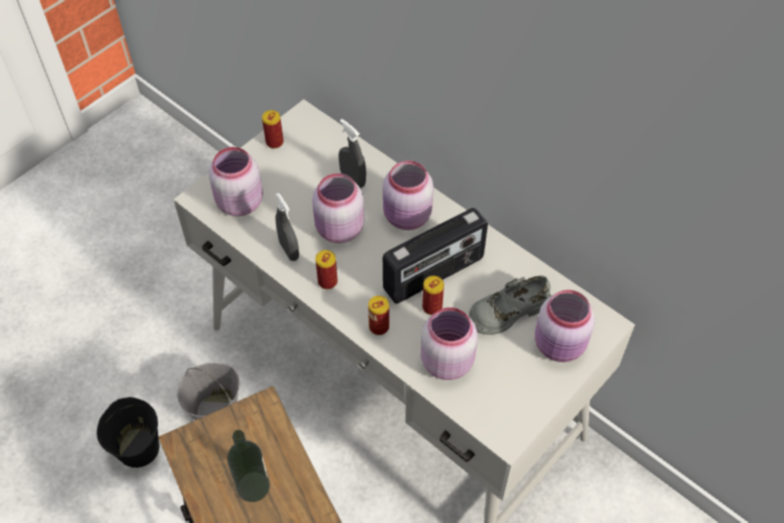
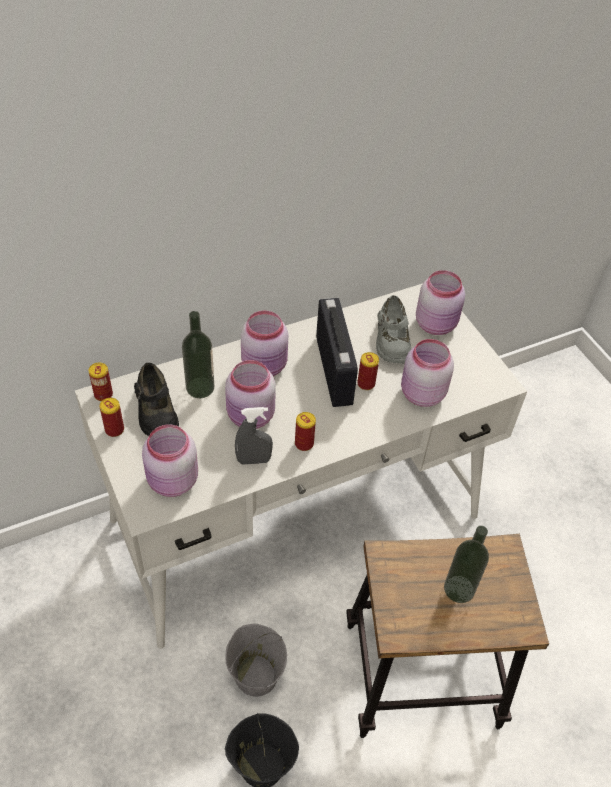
camera: 70 degrees left, 5 degrees down
(309, 160) = (155, 410): none -> black shoe
(353, 179) = (200, 387): grey spray bottle -> bottle
(379, 327) = (369, 424): can -> can (103, 394)

